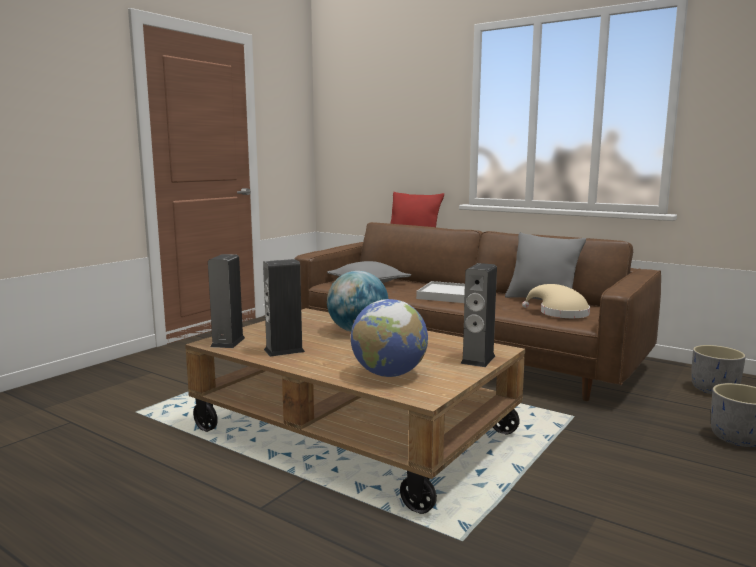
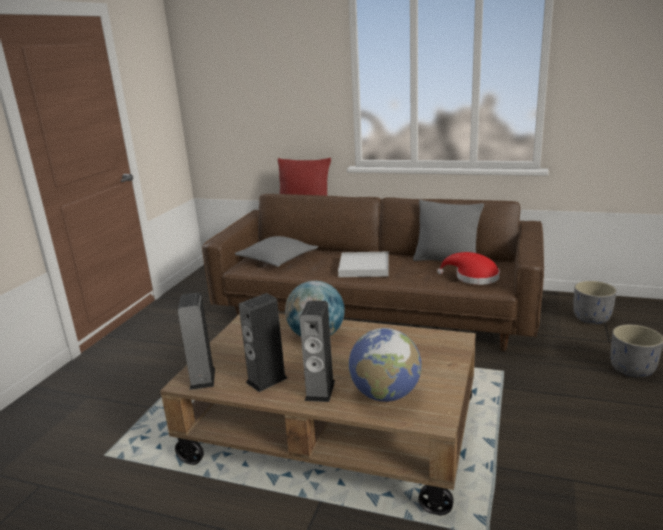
camera: 15 degrees left, 10 degrees up
(478, 359) = (447, 357): speaker -> speaker (320, 390)
(560, 313) = (473, 277): beige hat -> red hat

